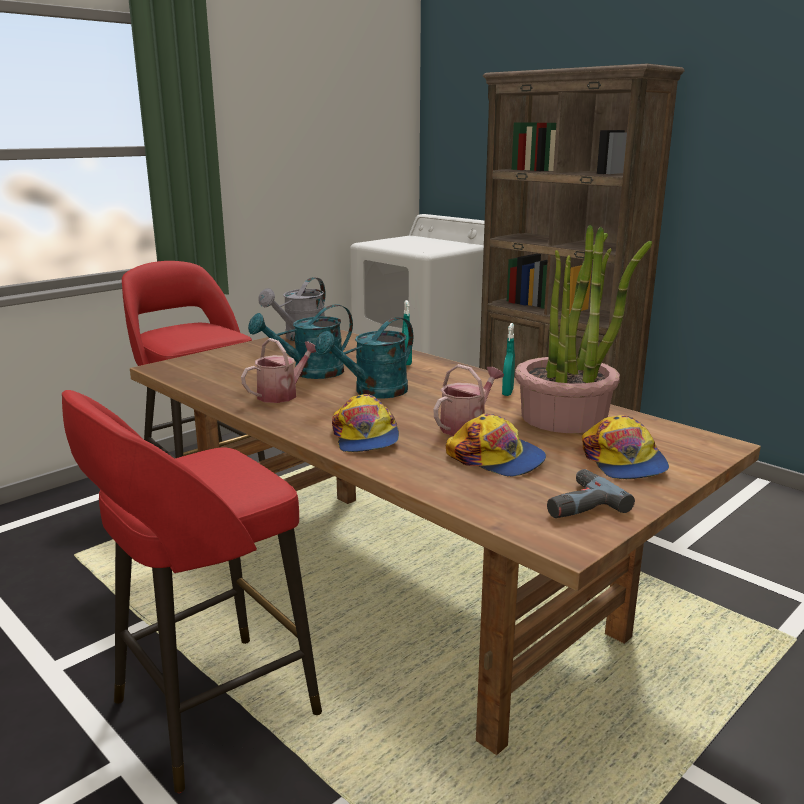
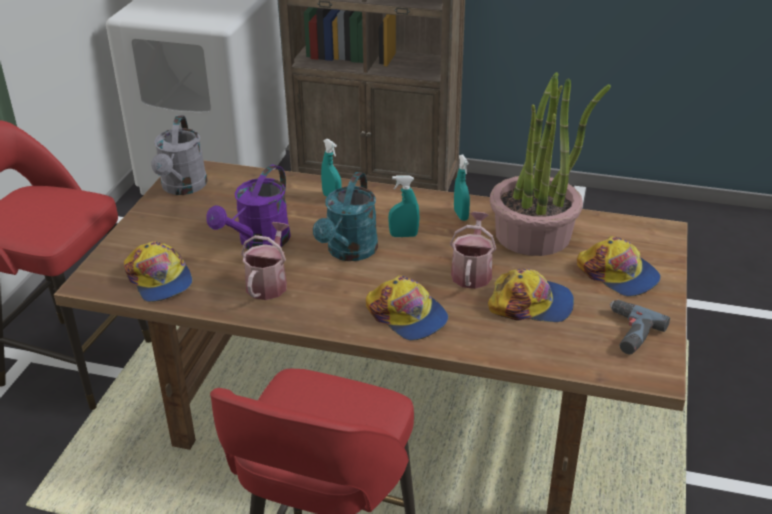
camera: 30 degrees left, 15 degrees up
(208, 376) = (159, 279): none -> cap
(310, 373) = (258, 242): turquoise watering can -> purple watering can
(436, 393) = (403, 235): none -> turquoise spray bottle

